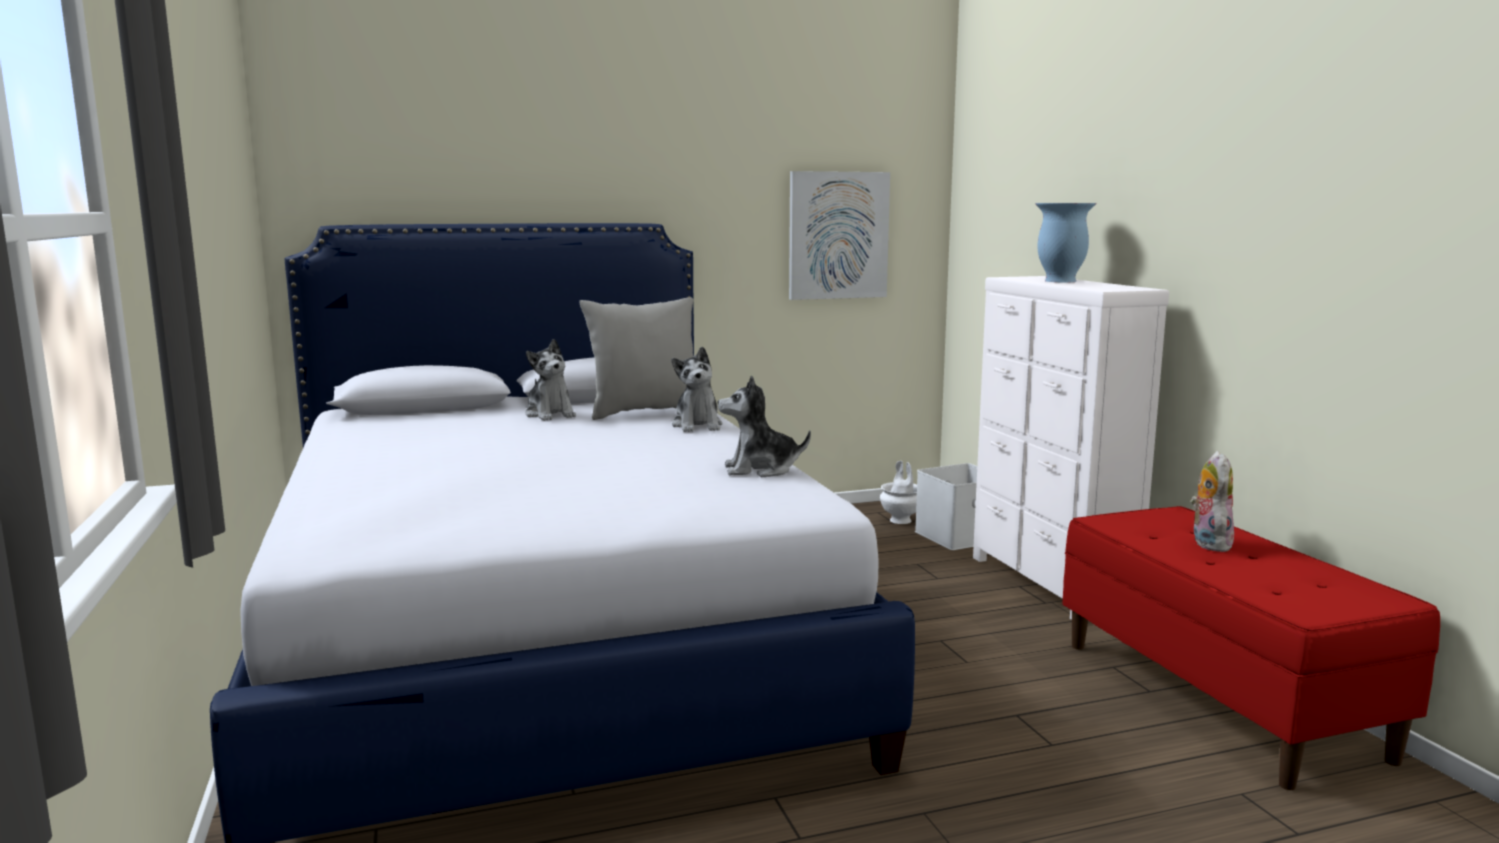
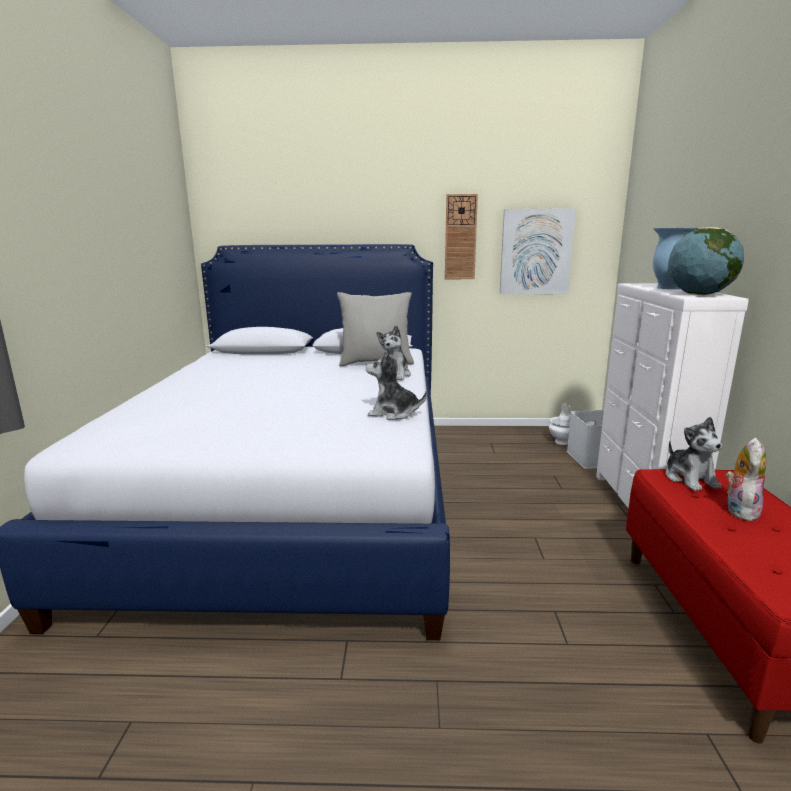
camera: 20 degrees right, 5 degrees up
(550, 414) = (321, 360): plush toy -> plush toy (690, 479)
(728, 213) = (460, 237): none -> wall clock
(1109, 287) = (699, 294): none -> globe

